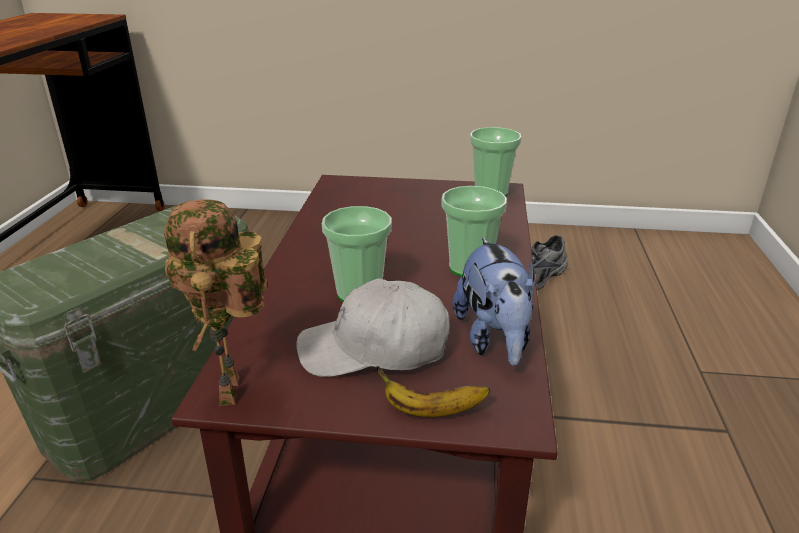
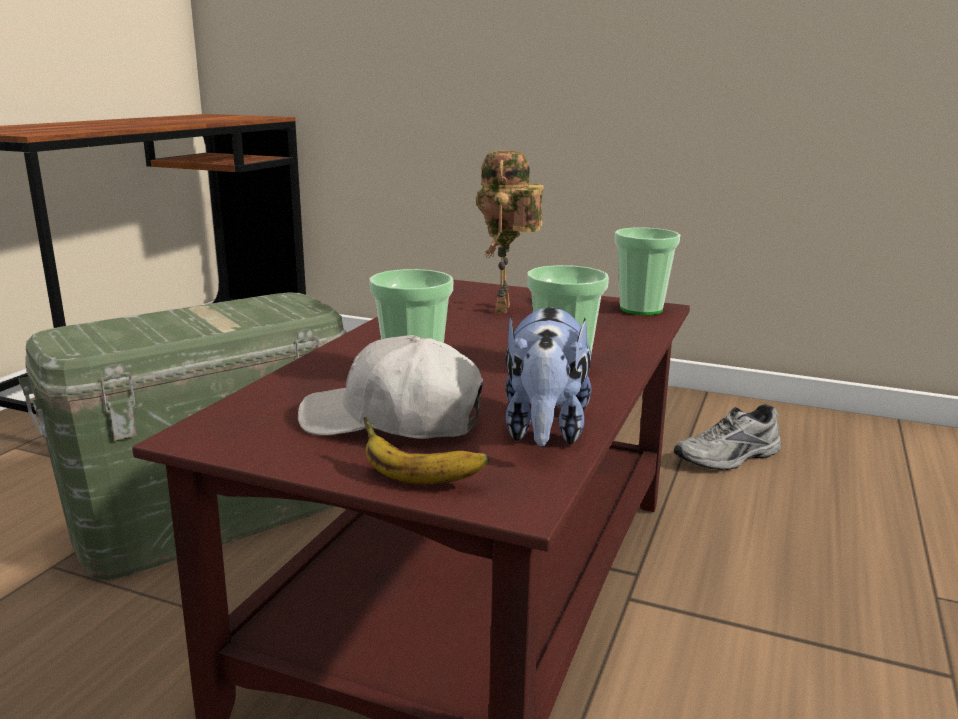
camera: 15 degrees right, 10 degrees down
(234, 392) = (212, 435): toy robot -> toy robot (506, 309)

